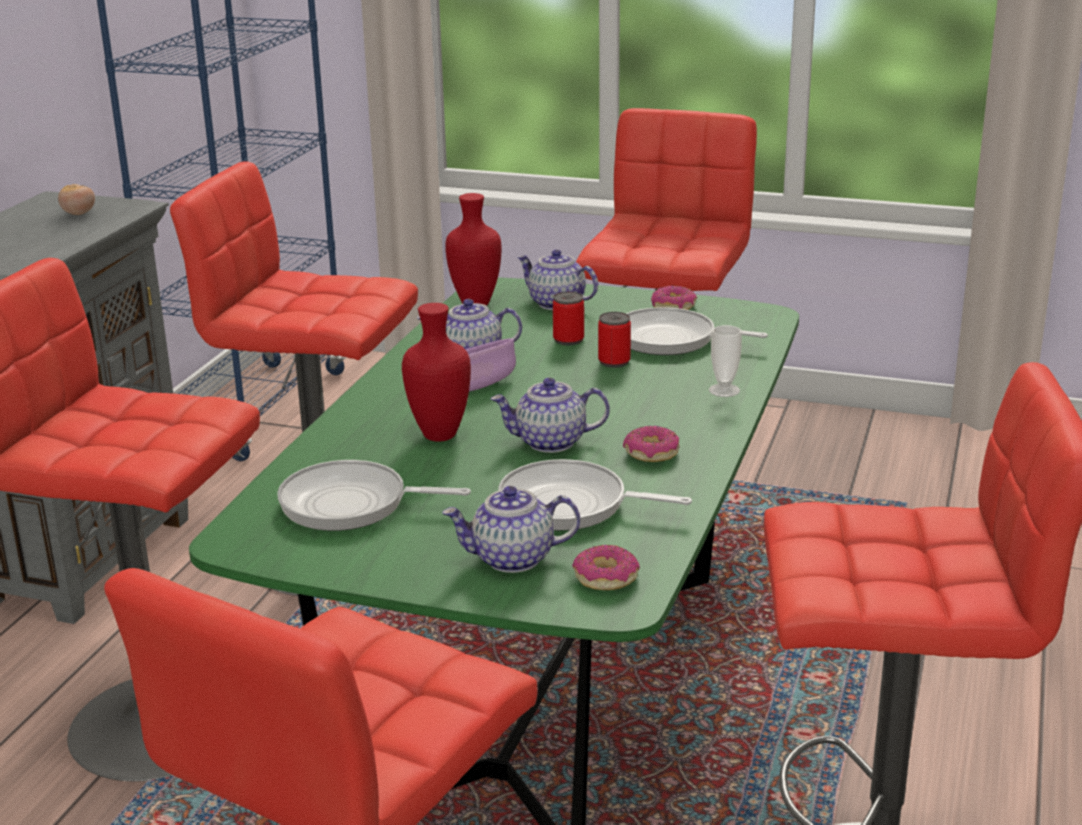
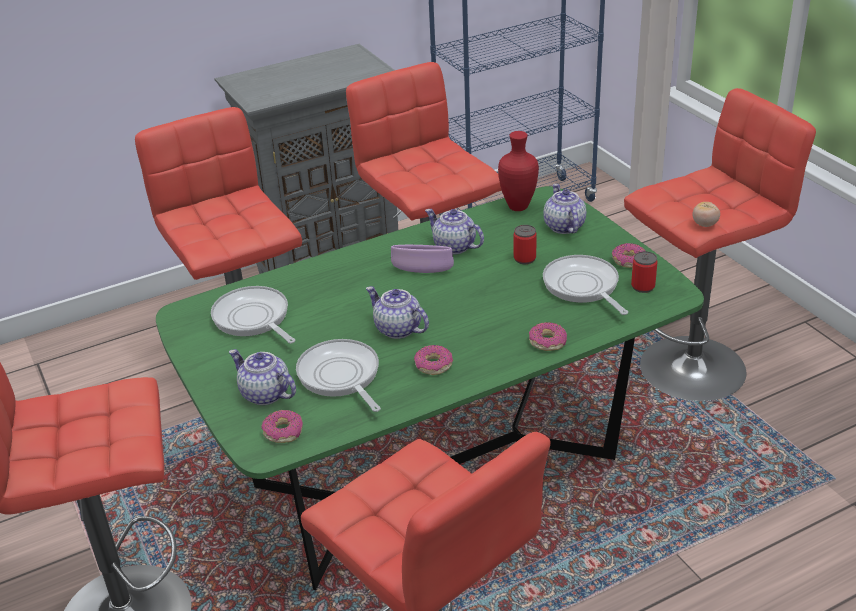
camera: 45 degrees right, 10 degrees up
(79, 214) = (342, 68): tomato -> tomato (704, 224)
(437, 436) = (354, 295): red vase -> none
(614, 362) = (522, 288): can -> can (643, 287)
(724, 390) = (547, 342): cup -> donut

